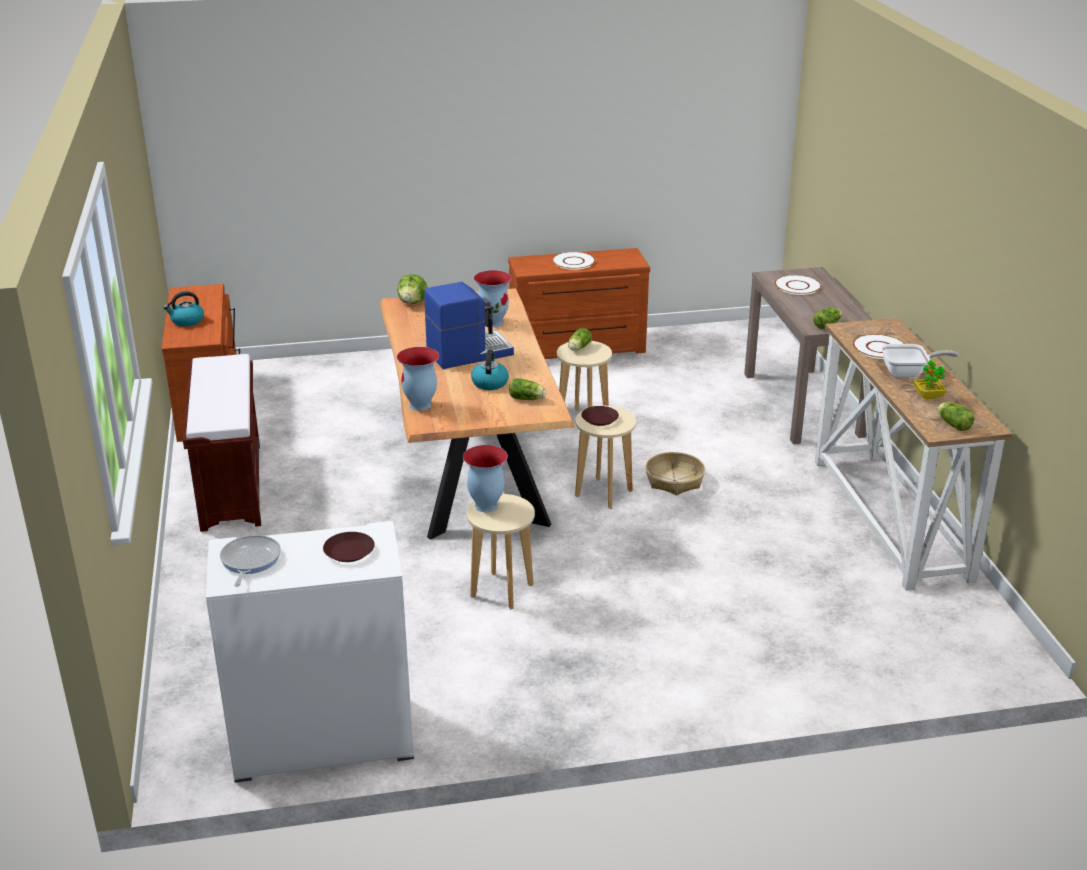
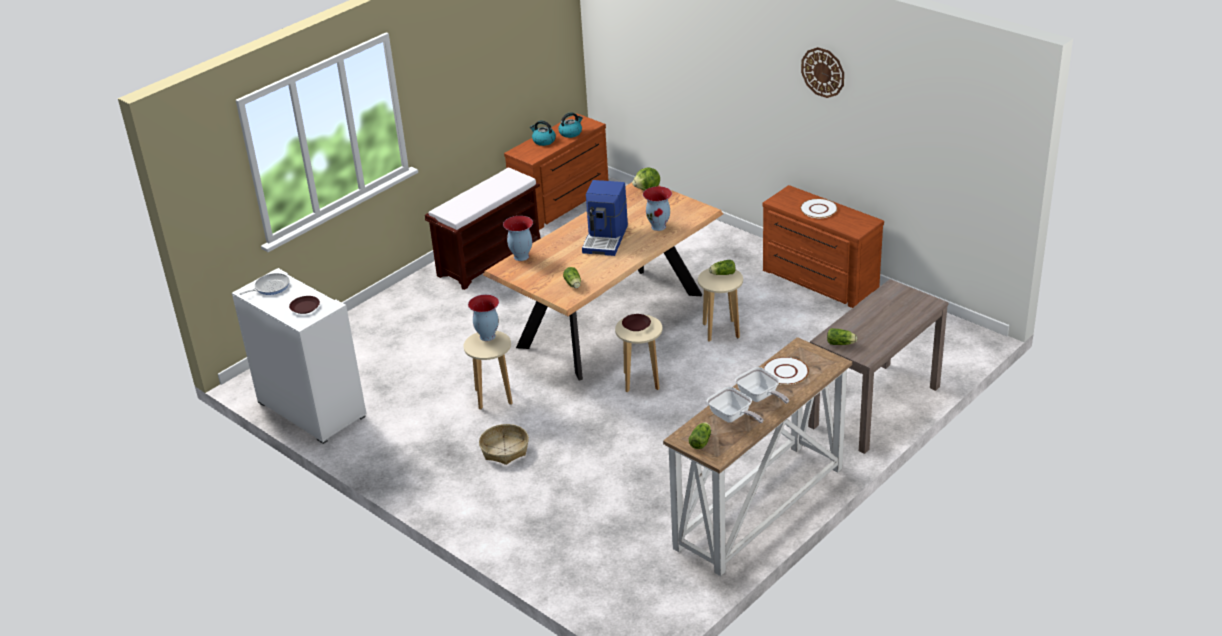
camera: 55 degrees right, 5 degrees up
(468, 353) = (606, 239): coffee machine -> coffee machine turned 75 degrees clockwise
(489, 383) = (577, 263): kettle -> kettle (571, 133)
(545, 101) = (823, 72): none -> wall clock
(674, 481) = (692, 400): basket -> basket (505, 450)
(797, 286) = (893, 306): white plate -> none
(928, 396) = (732, 417): potted plant -> frying pan

